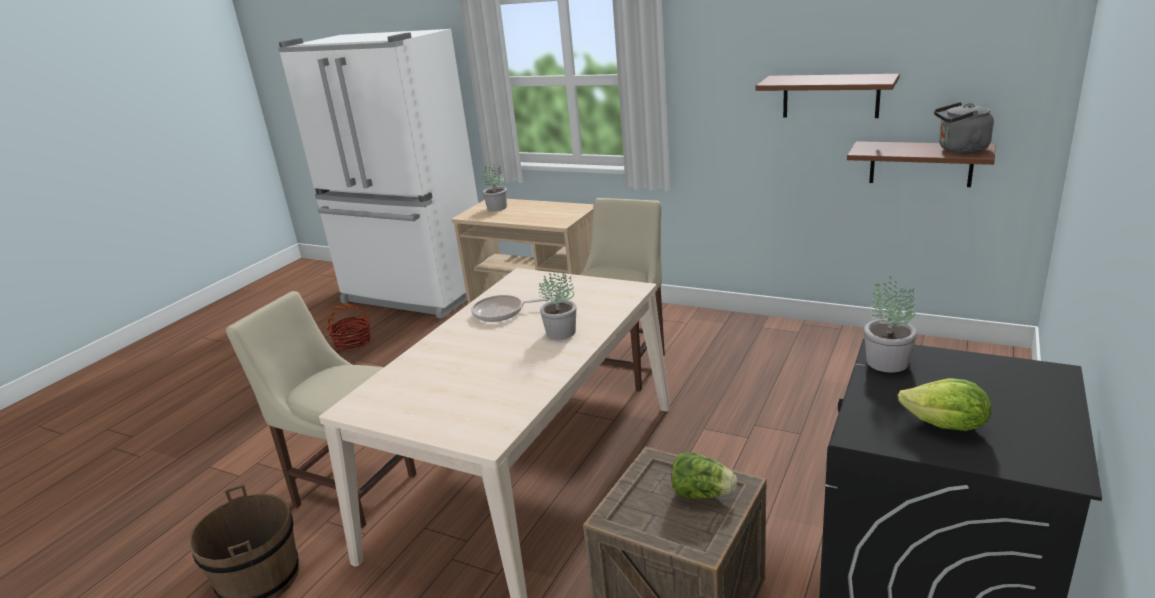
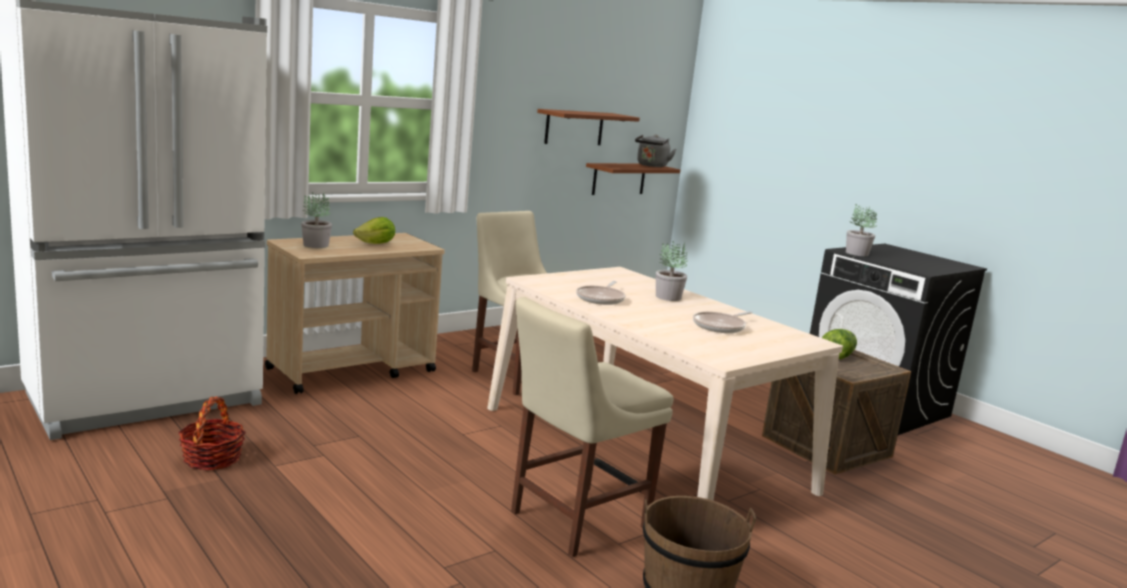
camera: 70 degrees left, 10 degrees down
(478, 380) = (720, 326): none -> frying pan
(946, 426) = (925, 264): lettuce -> lettuce (376, 244)

